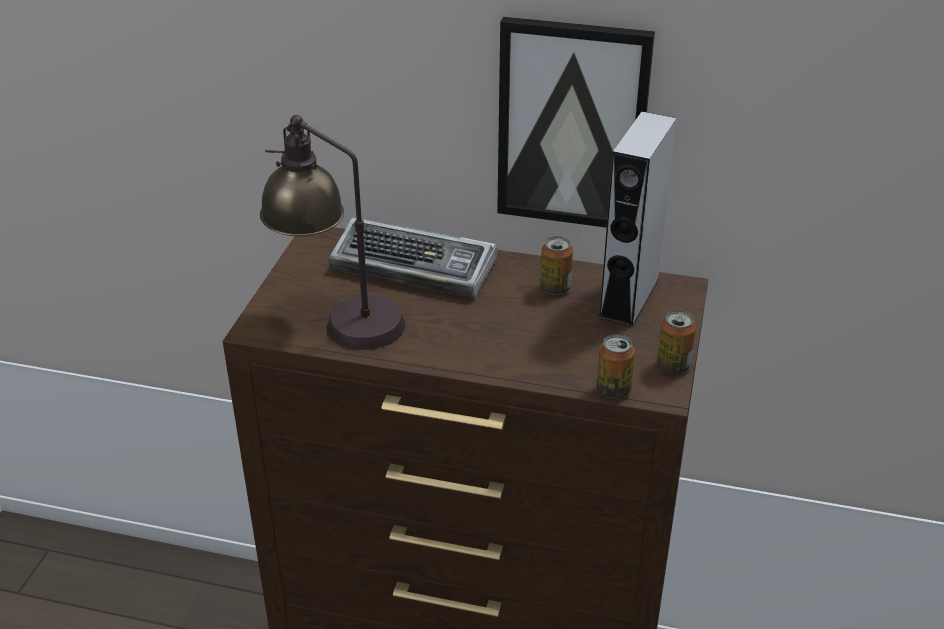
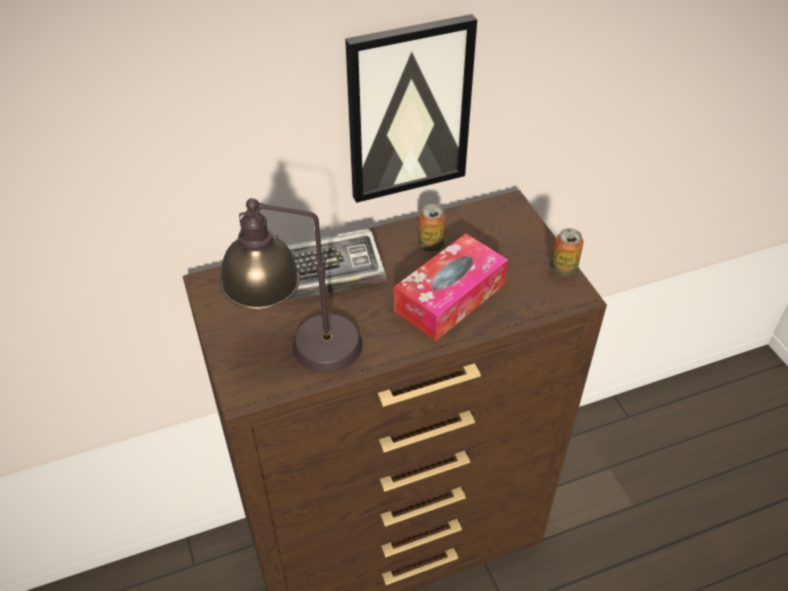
camera: 35 degrees left, 10 degrees up
(523, 338) = (450, 298): none -> tissue box
(613, 390) = (546, 309): can -> none
(629, 298) = (486, 229): grey speaker -> none

